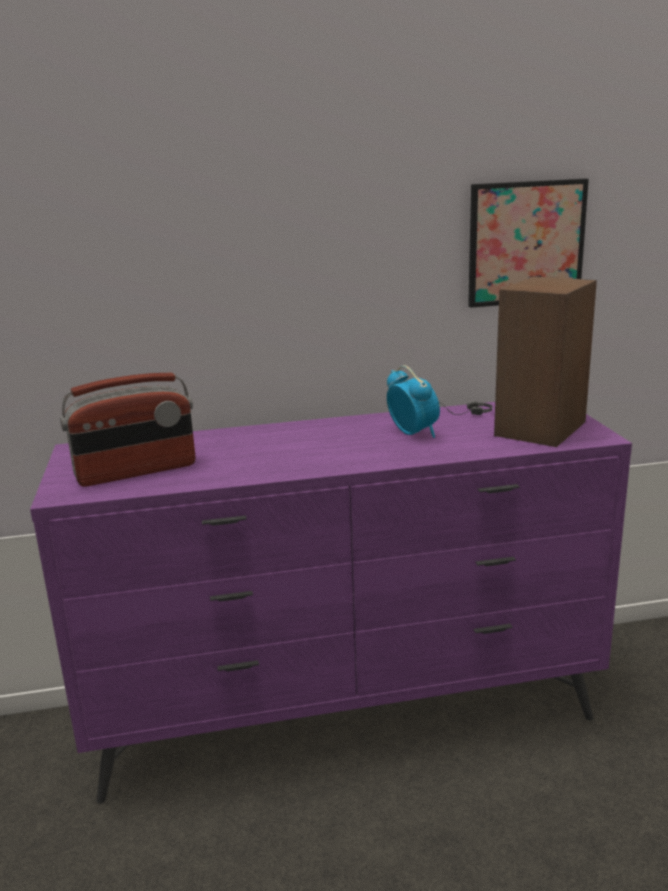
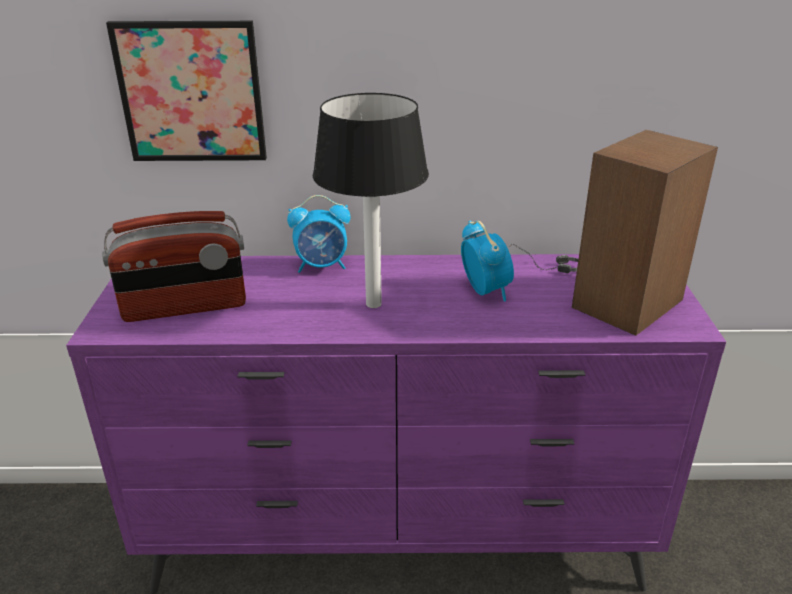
camera: 10 degrees right, 10 degrees up
(254, 432) = (322, 266): none -> alarm clock
(317, 451) = (374, 303): none -> table lamp
(526, 243) = (649, 82): picture -> picture (191, 92)

